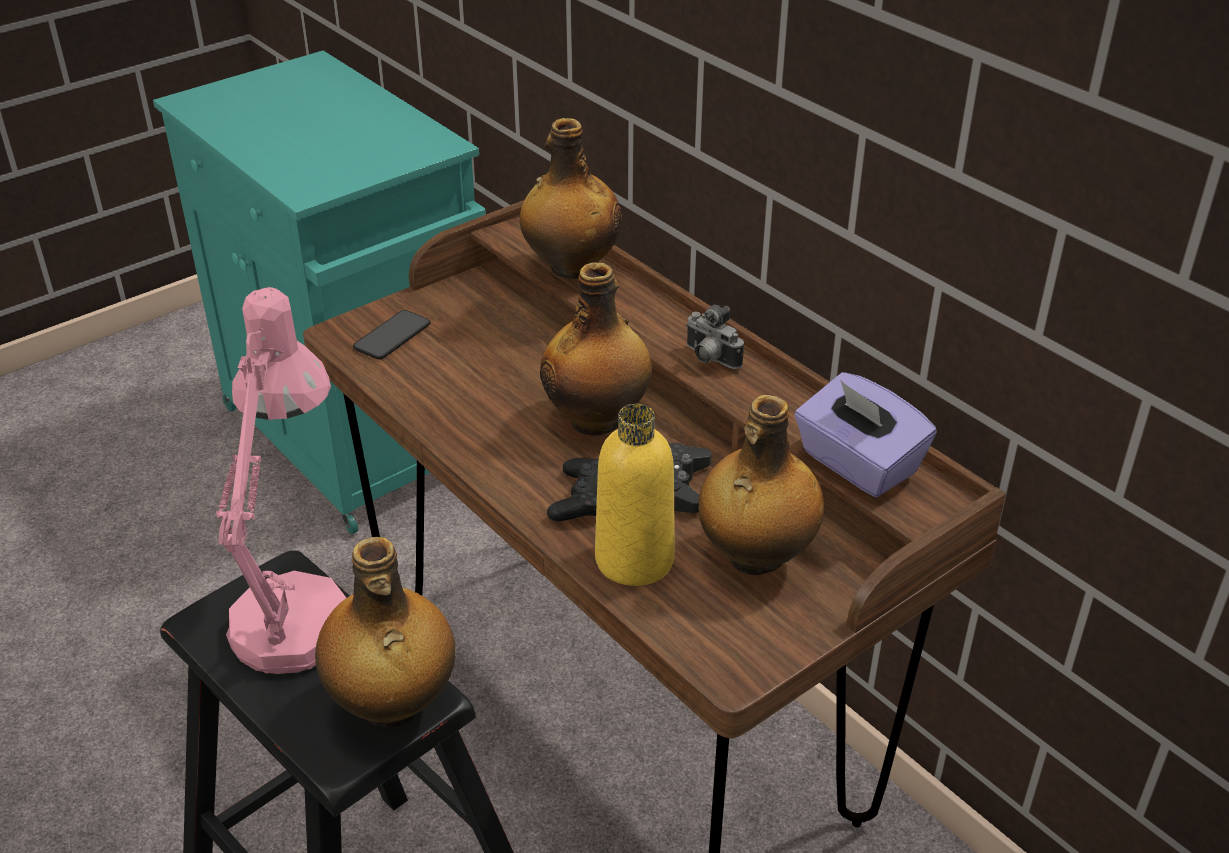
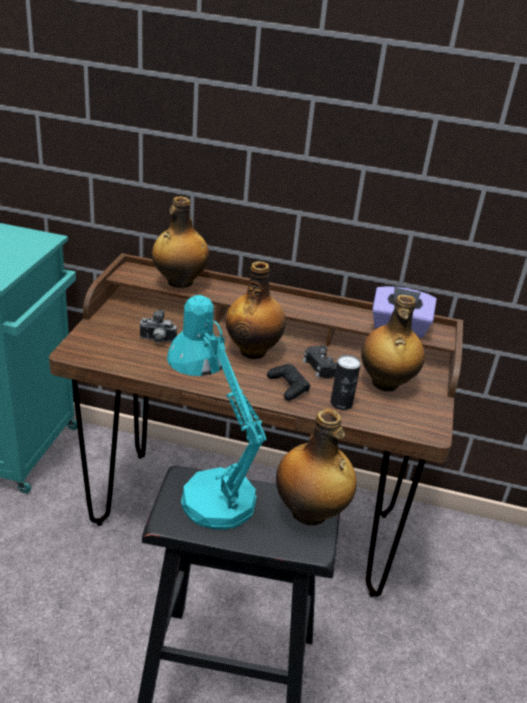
camera: 40 degrees left, 5 degrees down
(298, 608) = (210, 491): pink table lamp -> turquoise table lamp
(392, 336) = (104, 345): phone -> none
(634, 560) = (341, 403): yellow bottle -> can
(709, 359) = (291, 304): camera -> camera (157, 341)

